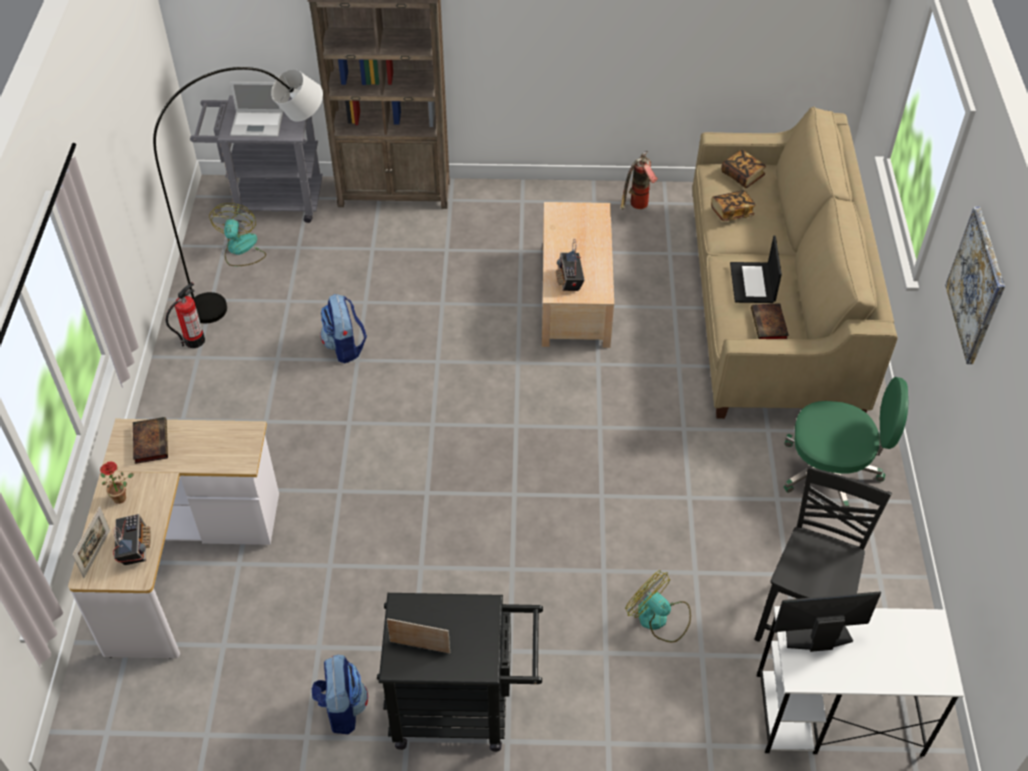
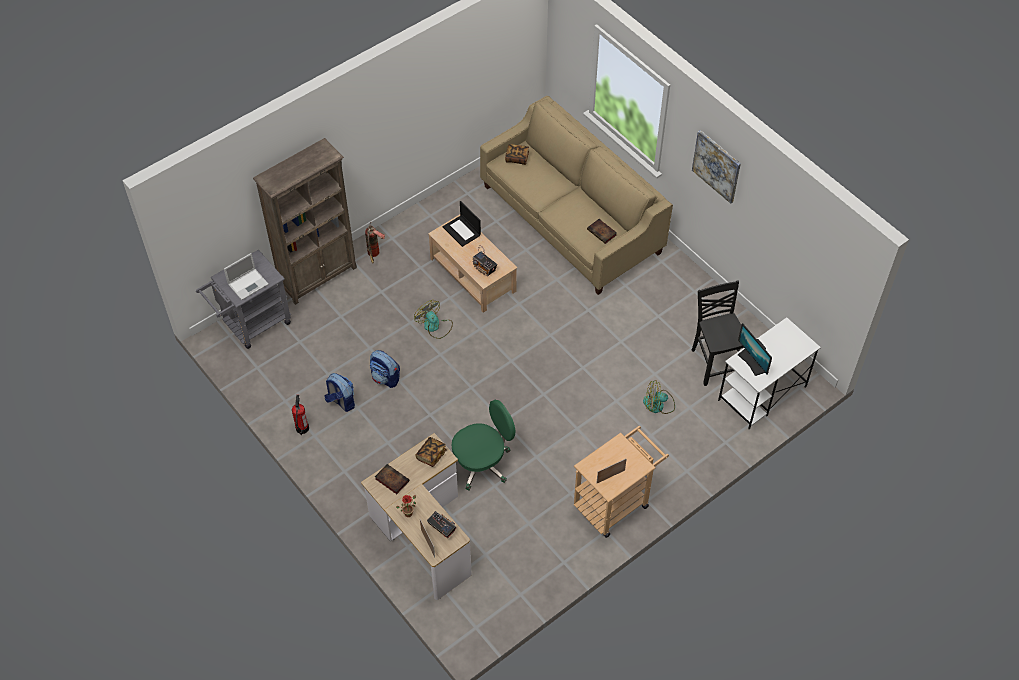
camera: 40 degrees left, 5 degrees up
(241, 250) = (269, 363): fan -> fan (435, 326)
(272, 282) = (307, 369): grey floor lamp -> none
(342, 708) = (566, 540): backpack -> backpack (341, 401)
(462, 708) = (616, 501): black cart -> beige cart
(636, 208) = (455, 205): fire extinguisher -> fire extinguisher (374, 256)
(731, 212) = (531, 182): book -> book (431, 455)
(753, 283) = (576, 215): laptop -> laptop (462, 231)
(817, 638) = (752, 362): monitor -> monitor turned 75 degrees counterclockwise
(831, 472) = (669, 287): green office chair -> green office chair (482, 463)

